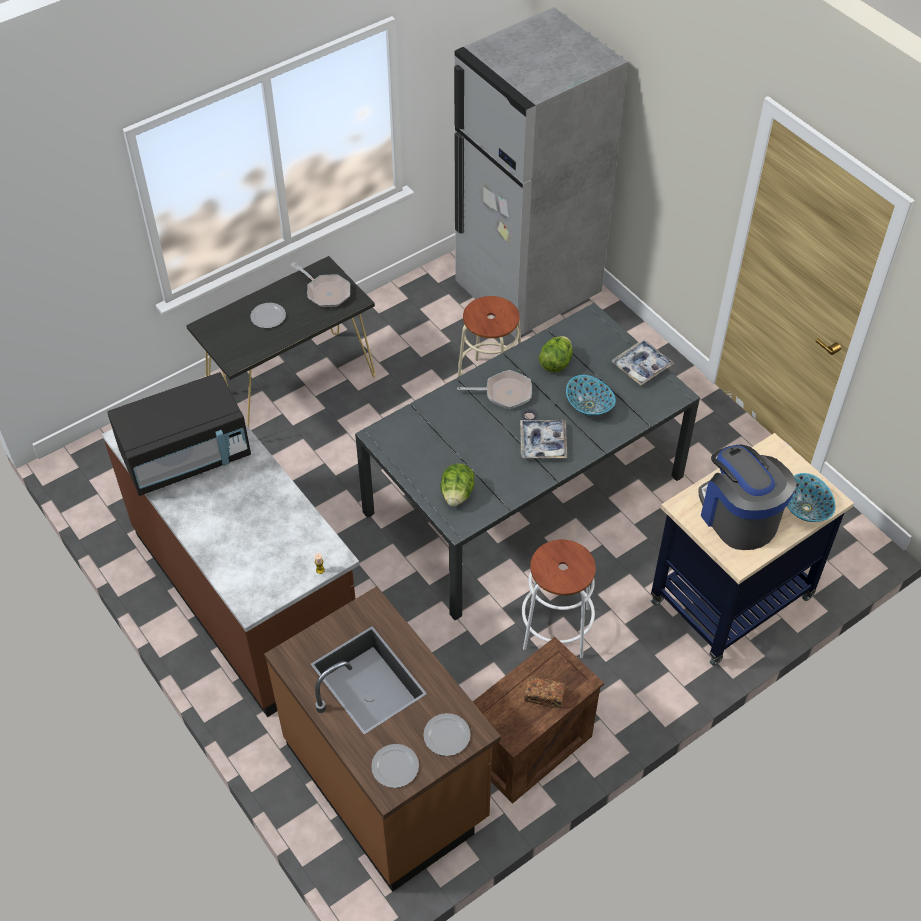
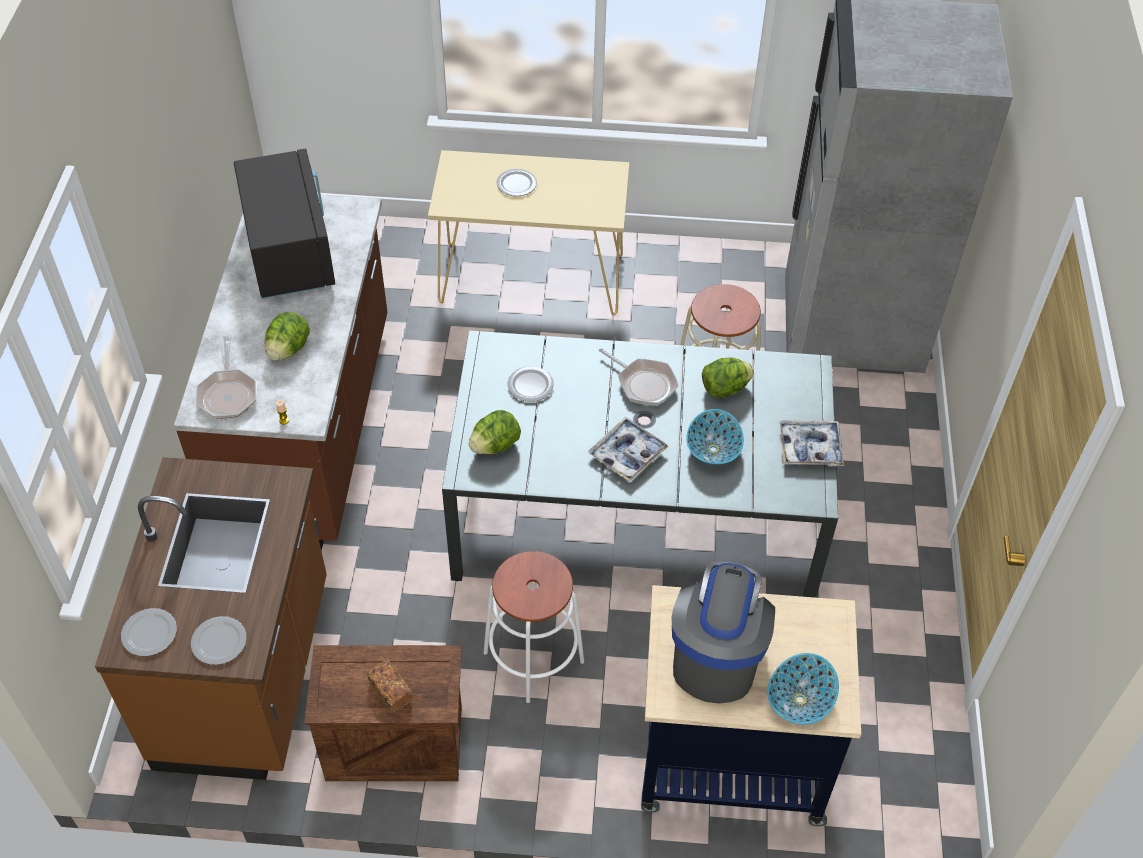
camera: 40 degrees right, 0 degrees up
(186, 457) = (290, 251): black microwave -> black microwave turned 120 degrees counterclockwise
(266, 522) = (288, 349): none -> lettuce
(292, 387) = (532, 278): black console table -> beige console table
(325, 292) = (590, 193): frying pan -> frying pan (228, 393)
(435, 442) = (529, 385): none -> plate

